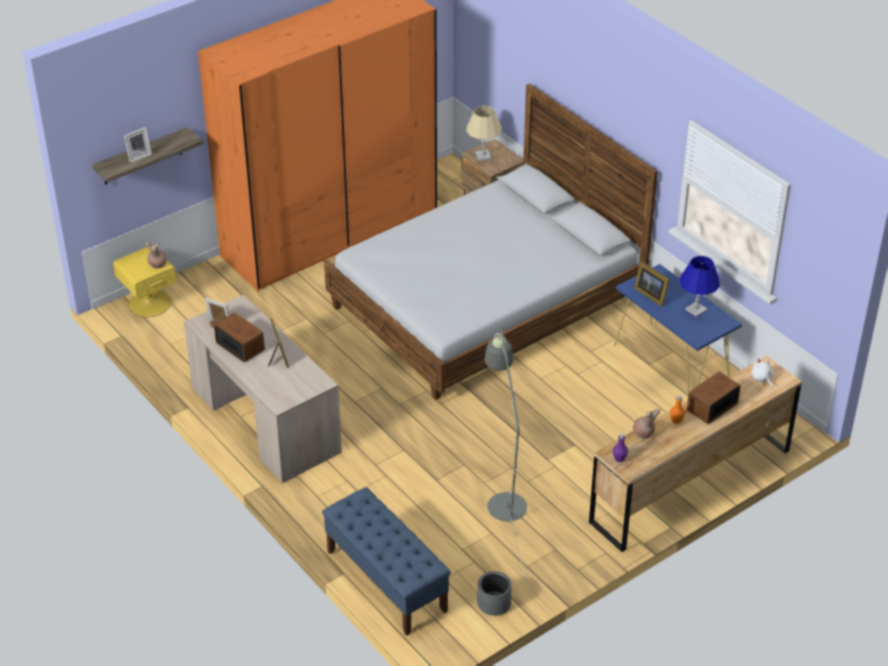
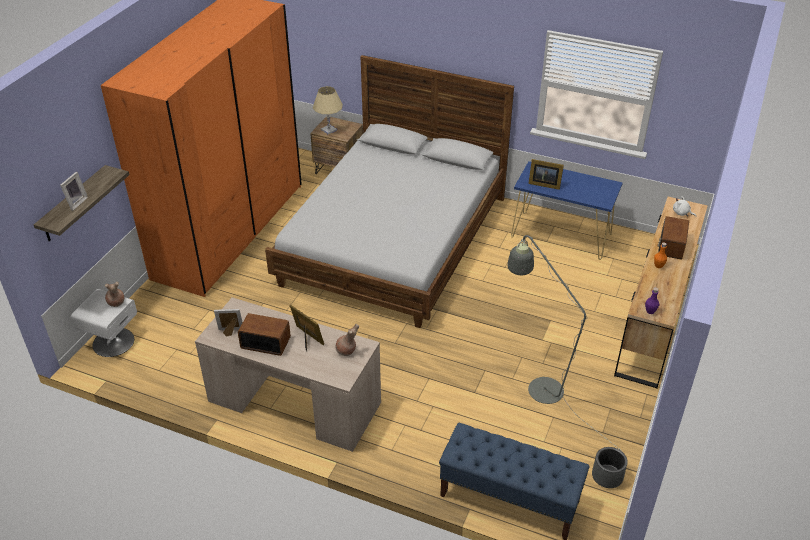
camera: 30 degrees left, 0 degrees up
(149, 303) = (113, 342): yellow nightstand -> white nightstand
(643, 434) = (647, 285): brown vase -> brown vase (346, 351)
(696, 310) = (584, 184): blue table lamp -> none

